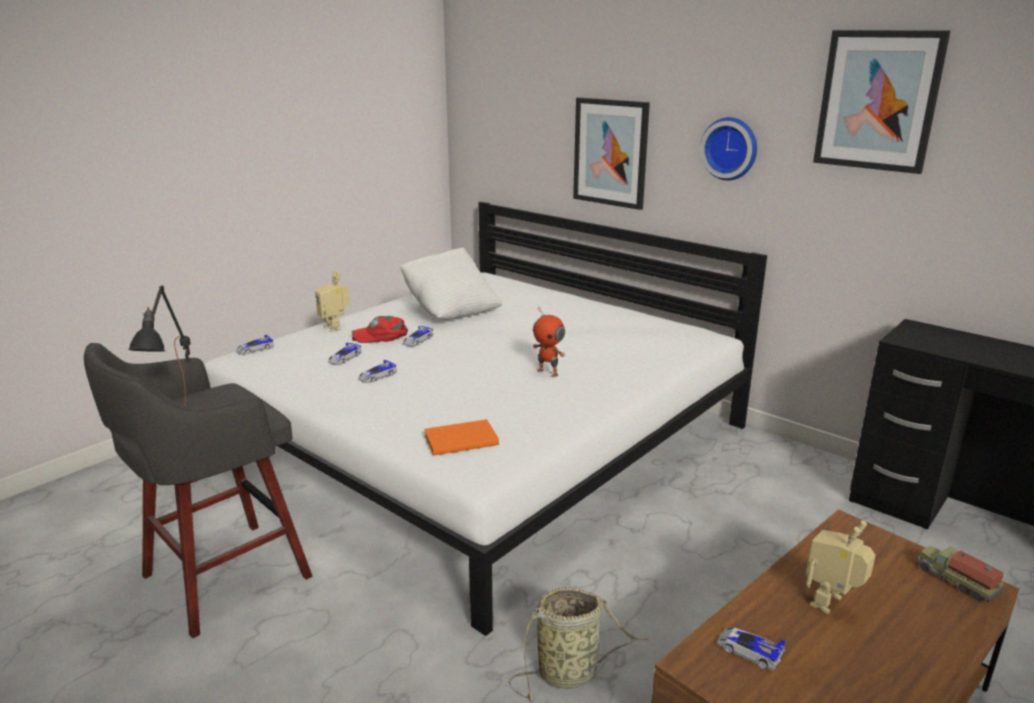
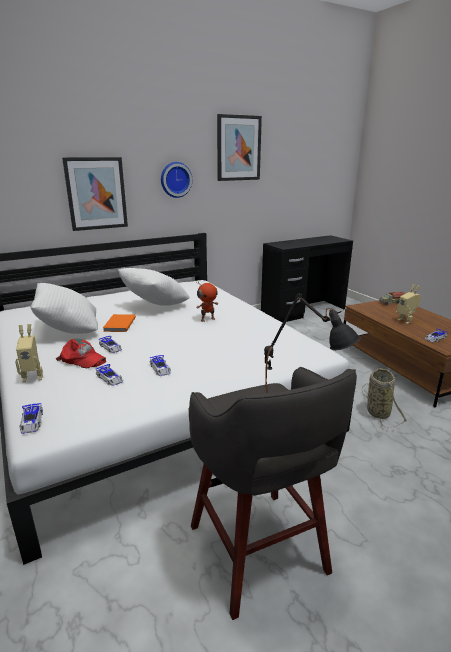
camera: 70 degrees left, 0 degrees up
(381, 336) = (82, 359): red cap -> red cap turned 75 degrees counterclockwise
(459, 439) = (279, 353): orange book -> orange book (118, 324)
(565, 332) = (155, 306): none -> white pillow

